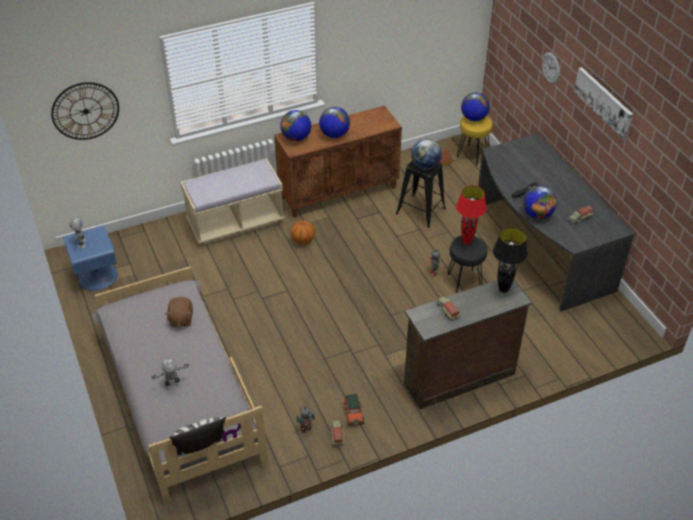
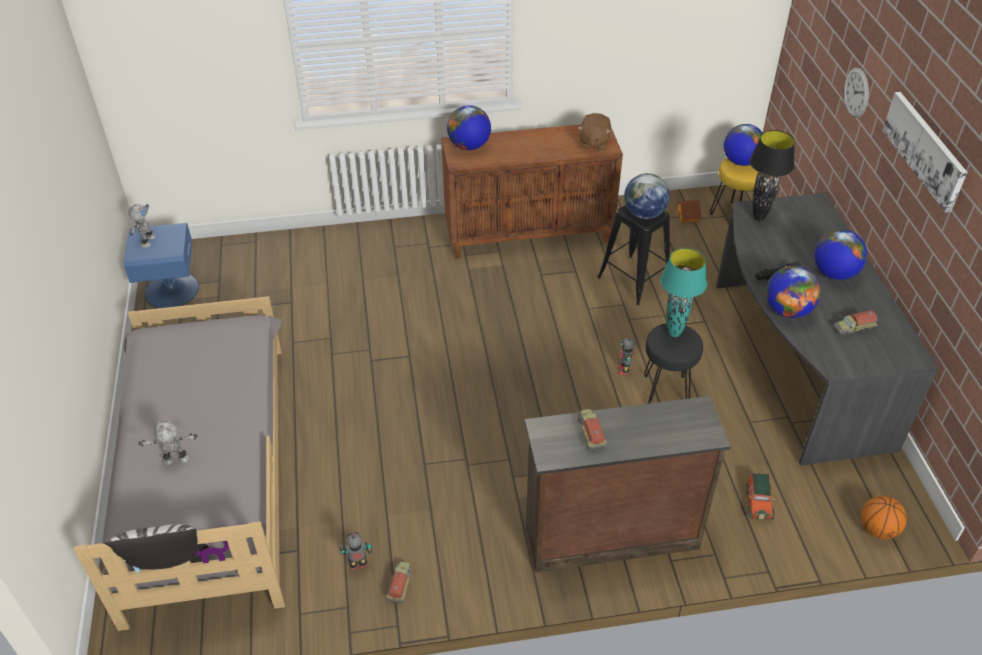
camera: 15 degrees right, 0 degrees up
(85, 111) = (172, 59): wall clock -> none
(181, 319) = (228, 368): brown plush toy -> brown plush toy (593, 143)
(235, 222) = (375, 251): beige bench -> none
(303, 241) = (456, 292): basketball -> basketball (878, 529)
(334, 134) = (523, 149): globe -> globe (834, 273)
(353, 414) = (435, 557): toy car -> toy car (758, 502)
(467, 242) = (674, 333): red table lamp -> turquoise table lamp
(503, 289) = (691, 416): black table lamp -> black table lamp (759, 217)

